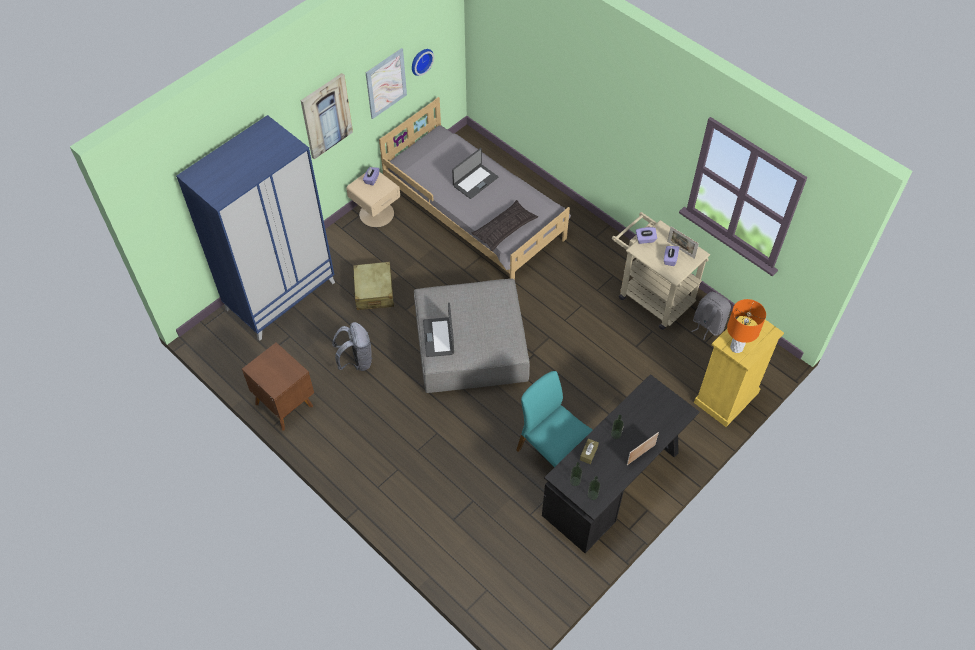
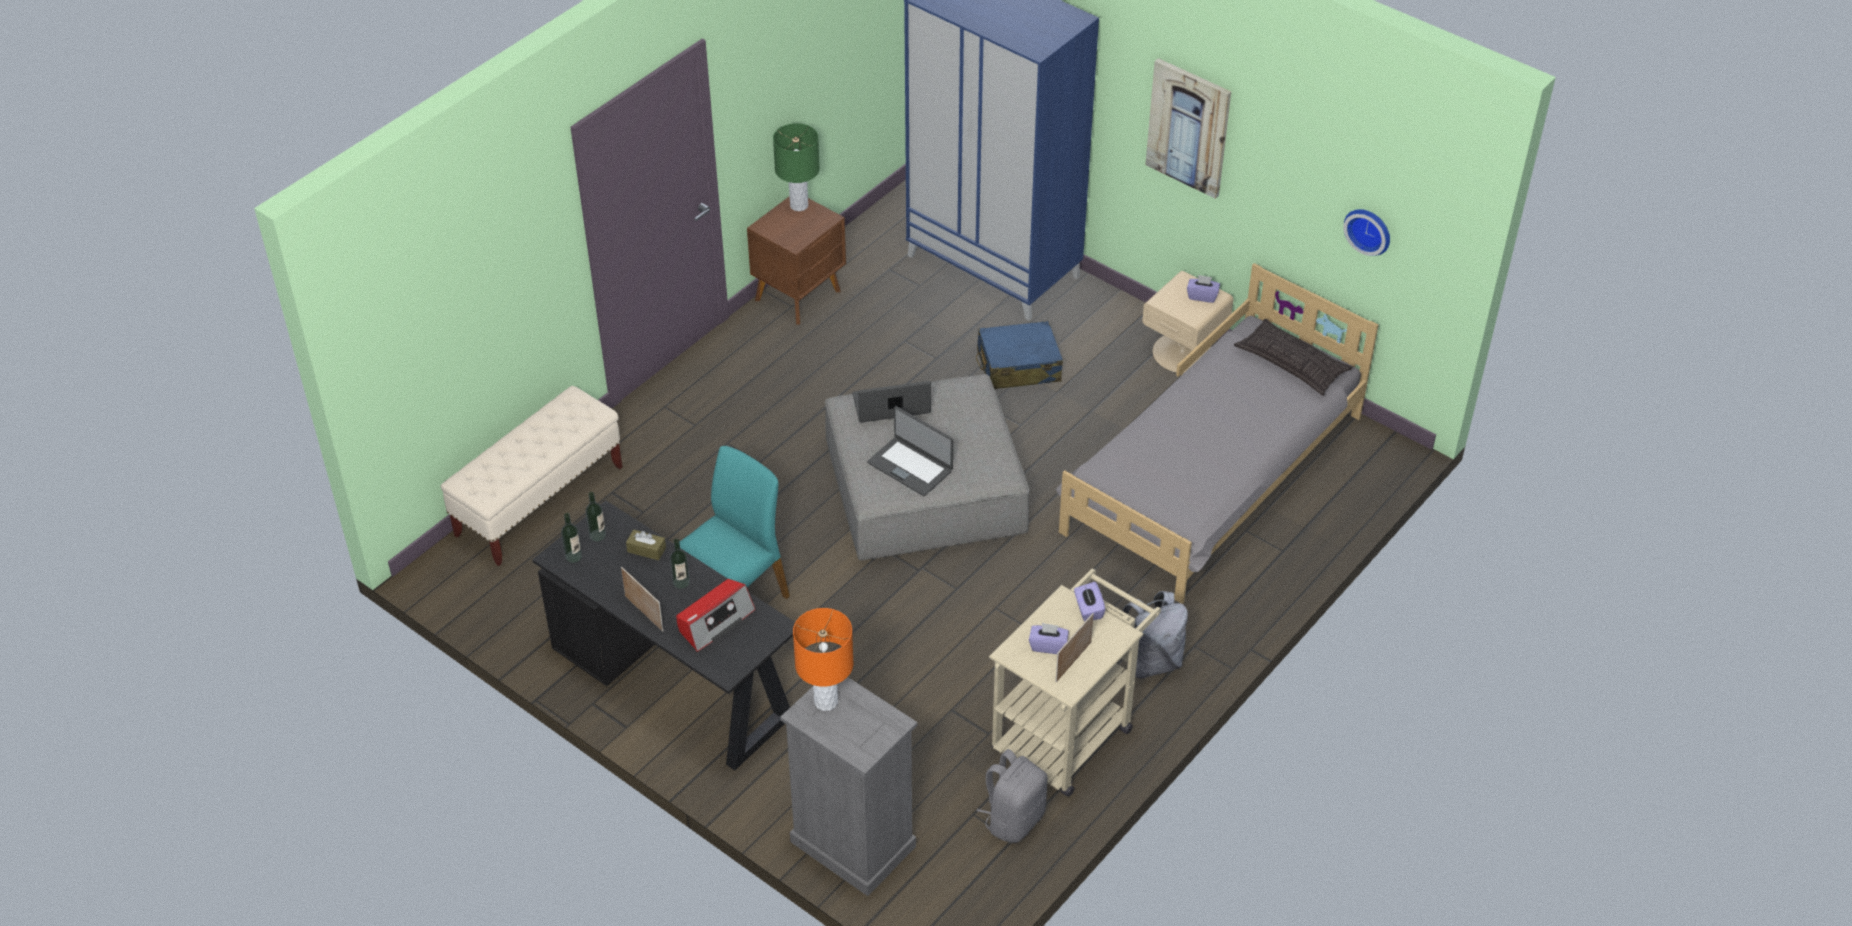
camera: 85 degrees right, 10 degrees down
(257, 367) = (799, 205): none -> green table lamp
(356, 361) = (882, 361): grey backpack -> grey backpack (1151, 662)
(374, 291) = (1018, 366): beige suitcase -> blue suitcase
(386, 83) = (1298, 194): picture -> none
(456, 564) = (540, 501): none -> beige bench
(475, 181) = (1230, 422): laptop -> laptop (910, 466)
(504, 228) = (1130, 467): pillow -> pillow (1292, 363)
(647, 417) = (715, 621): none -> radio
(726, 398) = (852, 844): yellow dresser -> grey dresser

